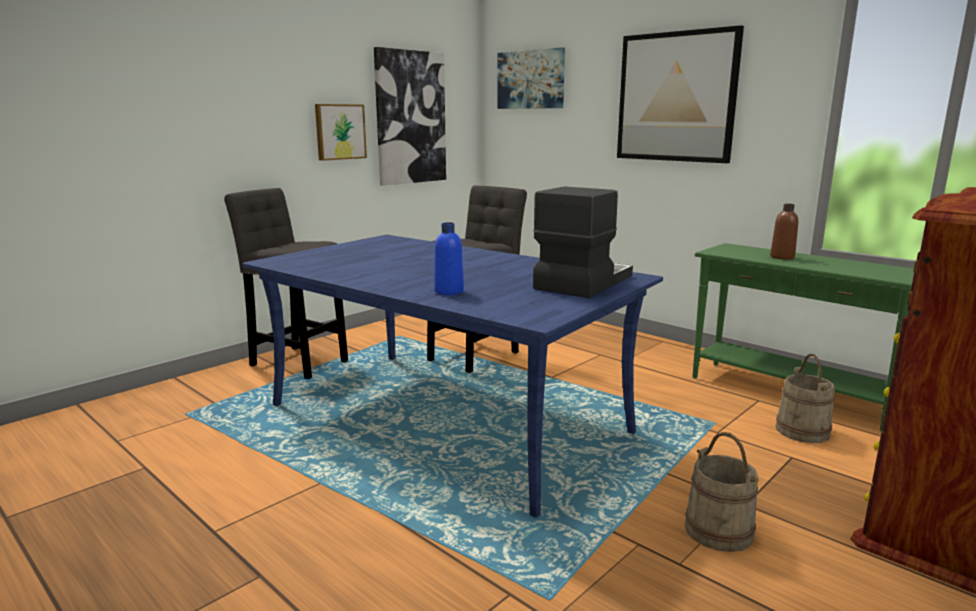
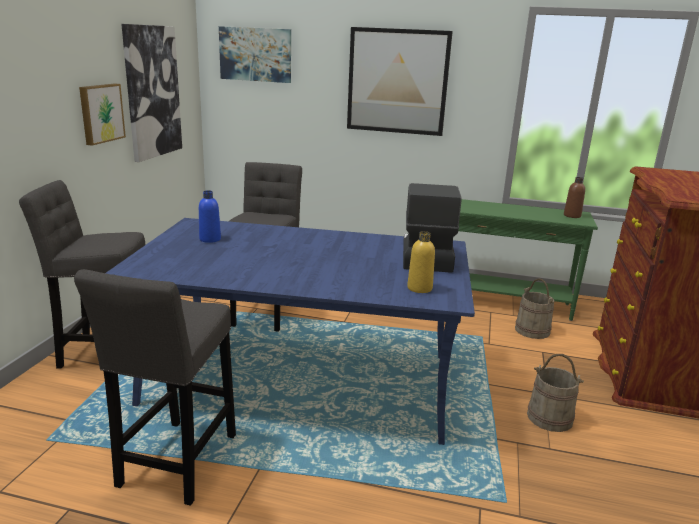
camera: 30 degrees left, 5 degrees up
(255, 459) = (176, 465): none -> grey stool
(449, 291) = (349, 283): blue bottle -> blue bottle (210, 239)
(519, 305) = (419, 288): none -> yellow bottle
(782, 257) = (499, 209): brown bottle -> brown bottle (572, 216)

